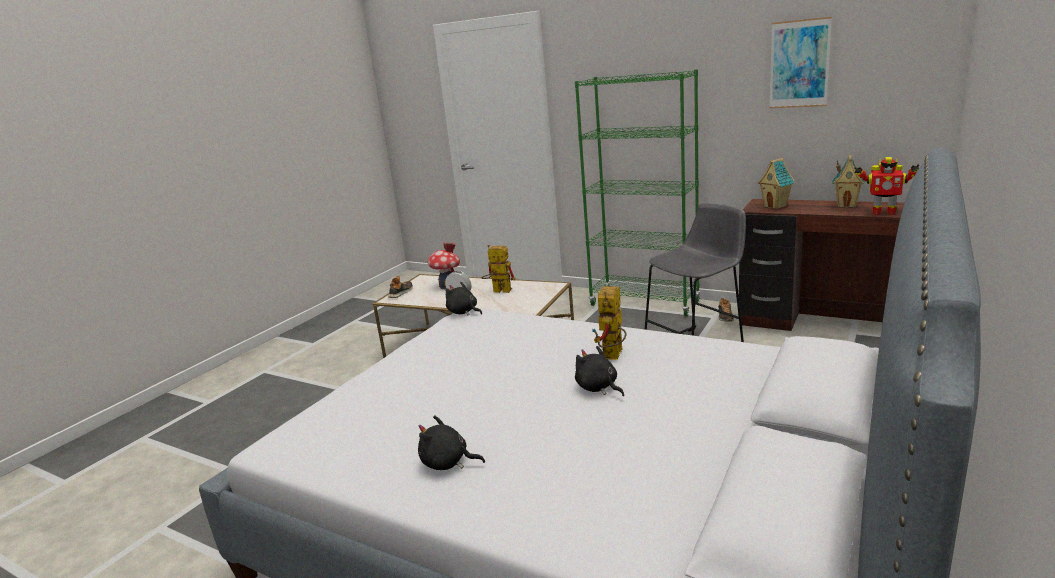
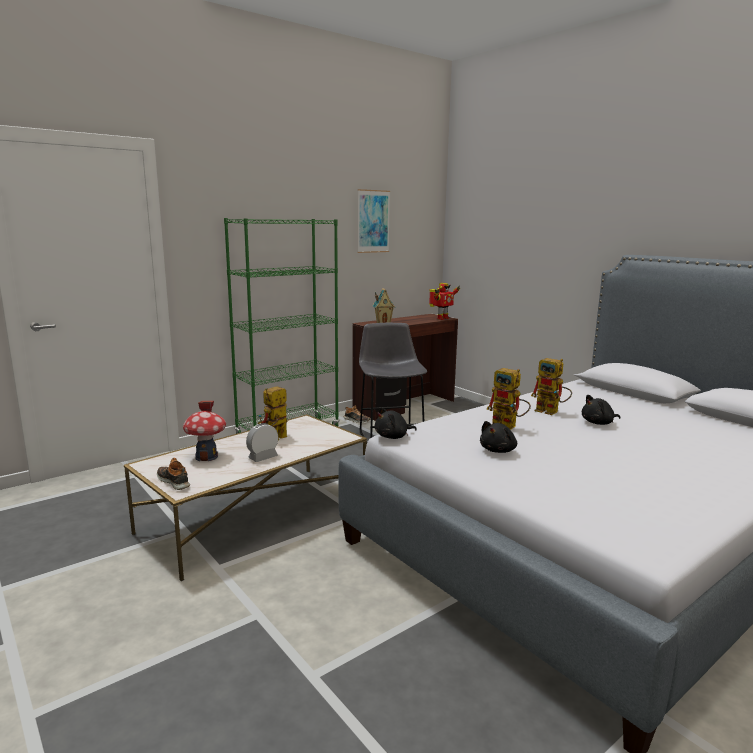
camera: 70 degrees left, 5 degrees down
(447, 463) = (697, 478): black plush toy -> black plush toy (498, 450)
(526, 345) = (509, 426): none -> toy robot
(846, 205) = (412, 318): toy house -> none

